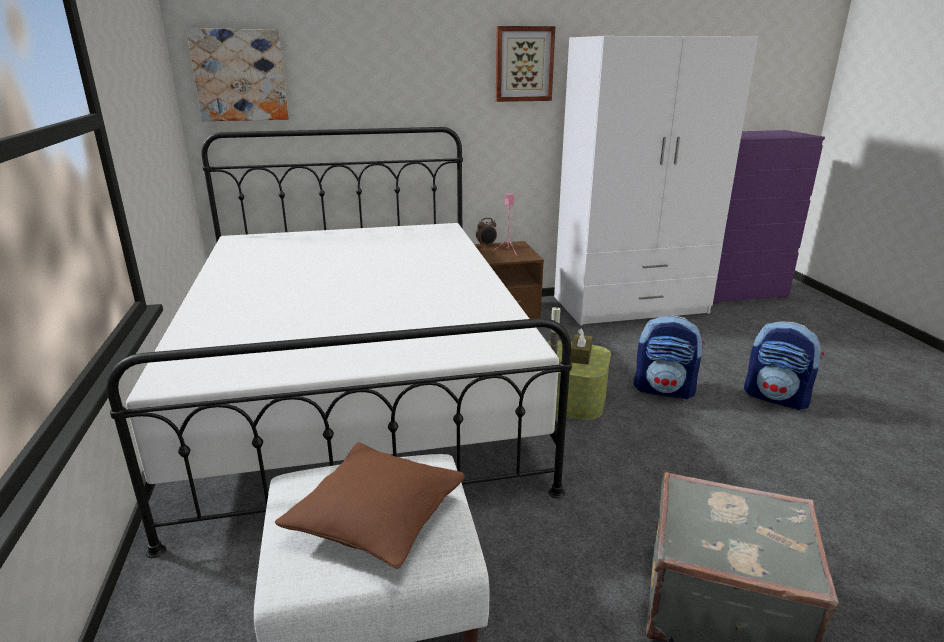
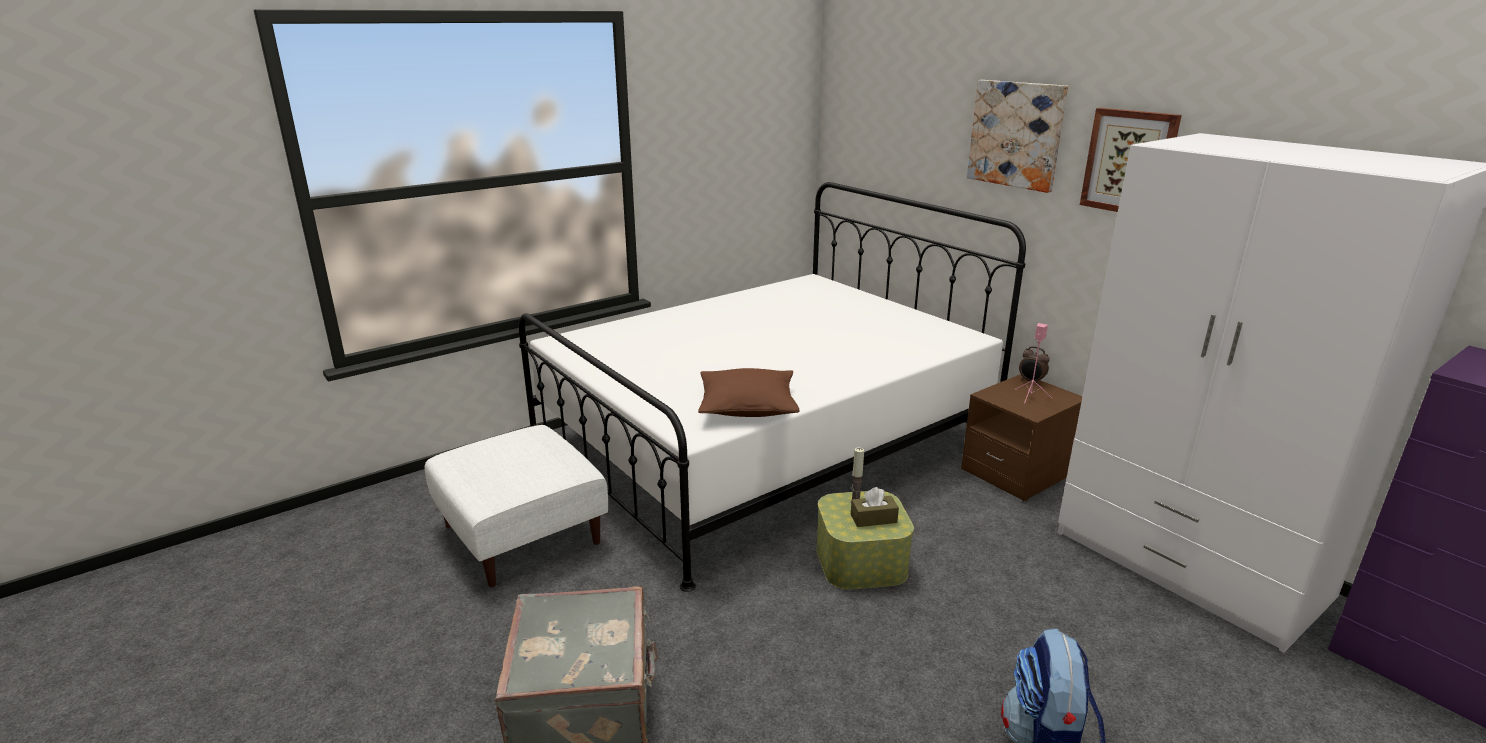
camera: 65 degrees right, 0 degrees up
(240, 75) = (857, 133): picture -> picture (1016, 134)
(376, 517) = (508, 466): brown pillow -> brown pillow (747, 406)
(664, 390) = (954, 631): backpack -> none

